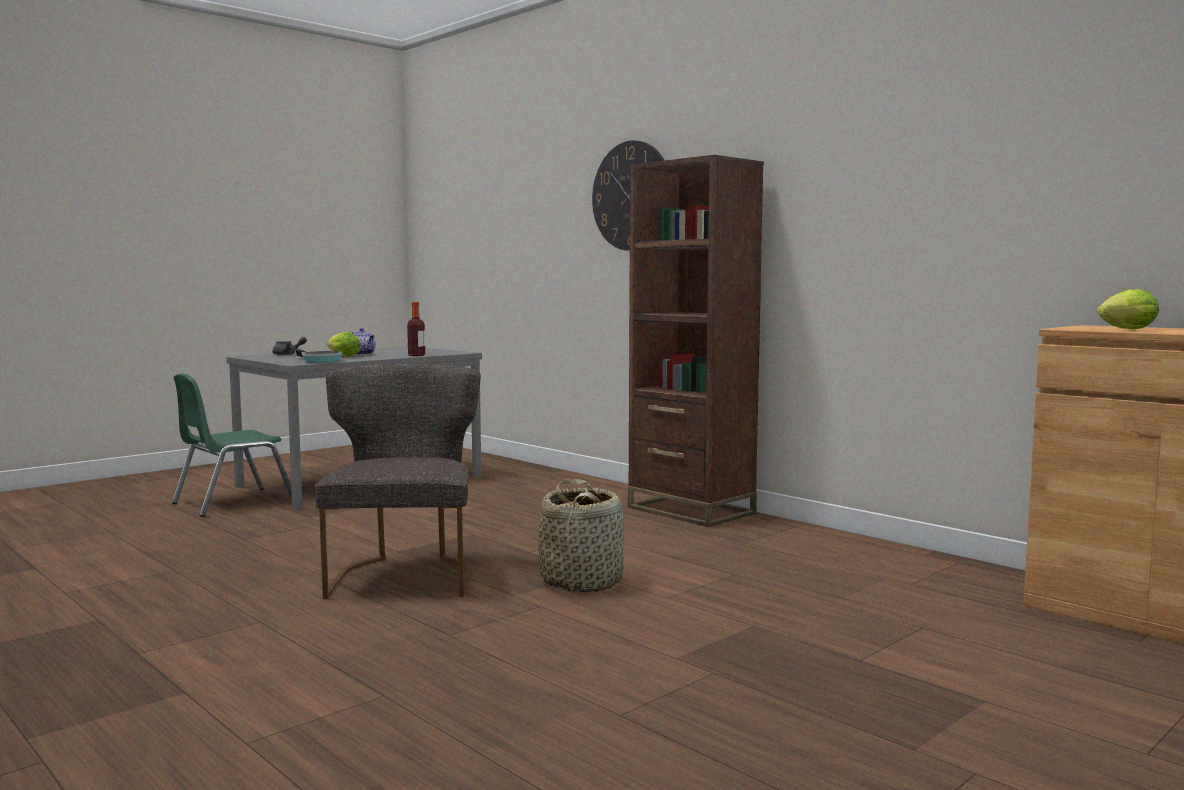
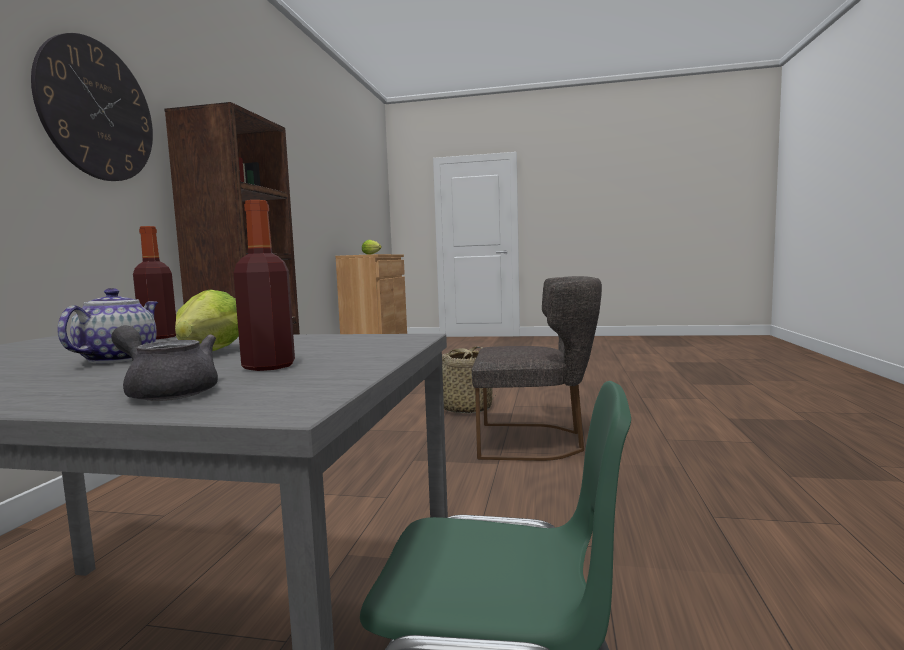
camera: 125 degrees left, 0 degrees up
(294, 357) = (269, 366): none -> bottle
(319, 361) = (344, 339): frying pan -> none
(404, 575) = (536, 441): grey chair -> grey chair turned 135 degrees counterclockwise

